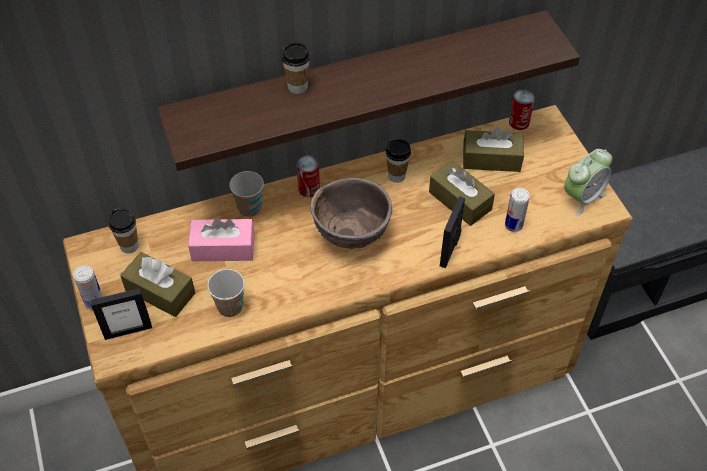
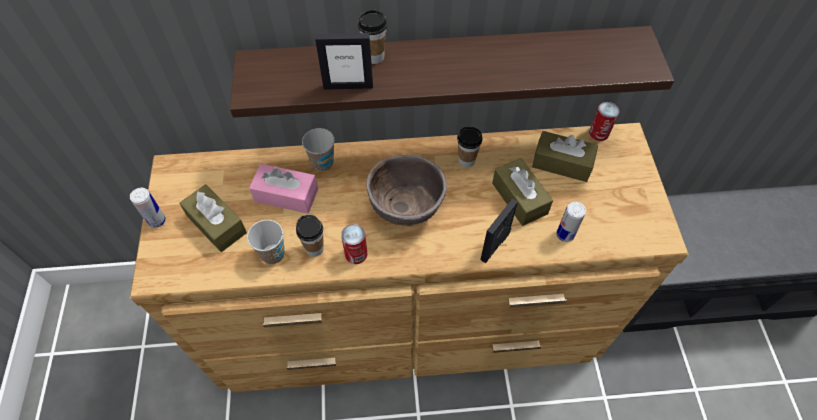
camera: 15 degrees right, 5 degrees up
(128, 330) = (175, 255): picture frame -> picture frame (348, 86)
(129, 246) = (206, 174): cup -> cup (314, 248)
(309, 188) = (382, 155): can -> can (356, 254)
(582, 197) = (642, 221): alarm clock -> none

